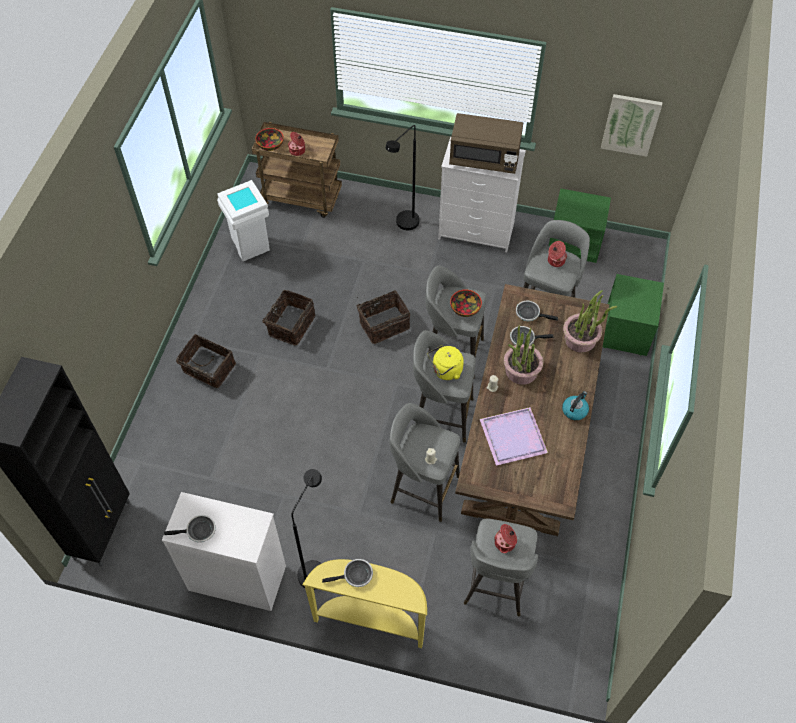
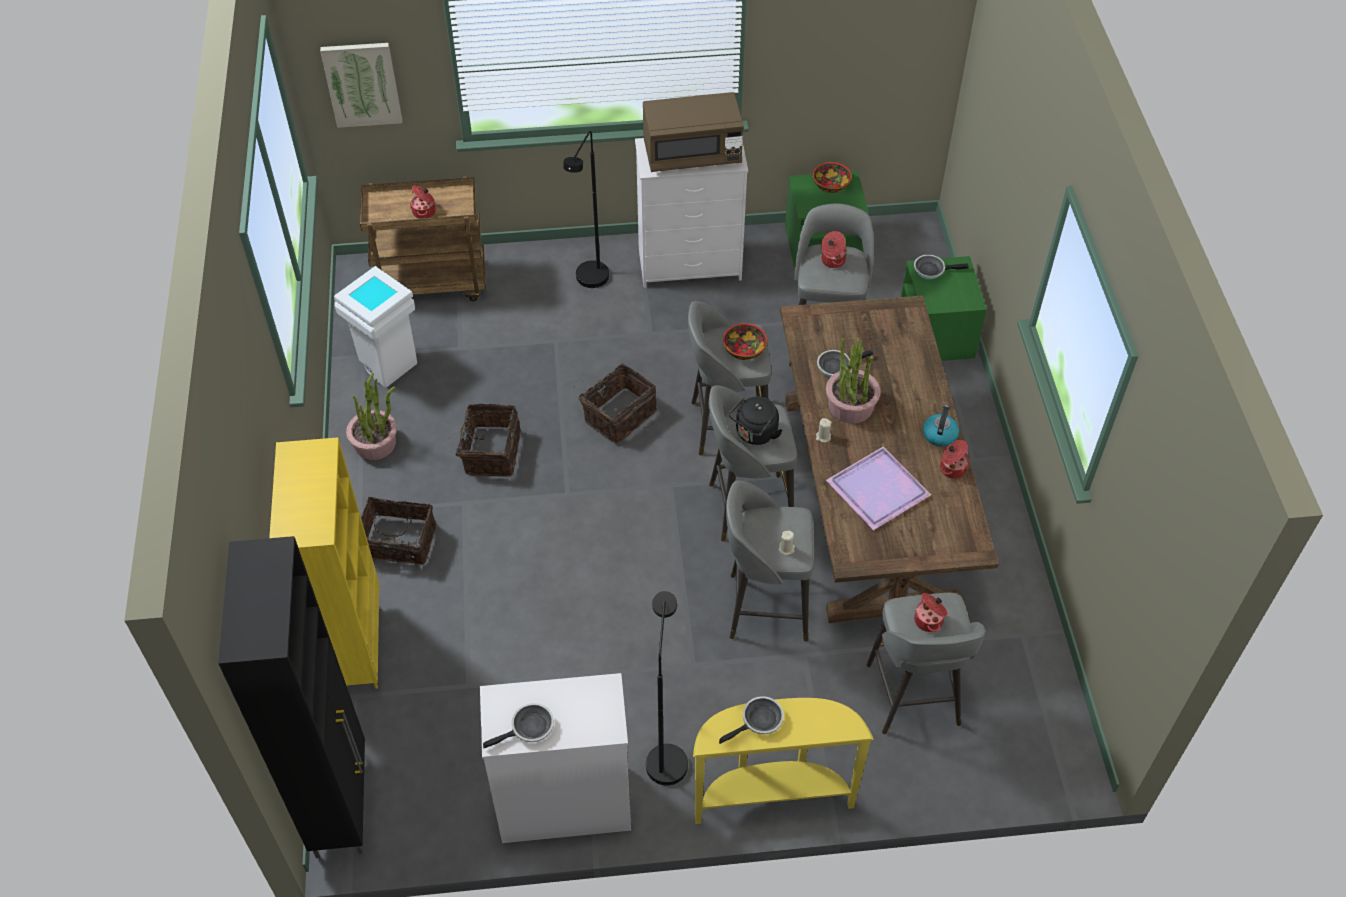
camera: 20 degrees left, 5 degrees down
(152, 430) = (354, 648): none -> yellow bookcase
(270, 145) = (382, 214): bowl -> bowl (830, 185)
(445, 371) = (755, 434): yellow kettle -> black kettle
(529, 314) = (829, 334): frying pan -> frying pan (931, 270)
(572, 438) = (952, 468): none -> cooking pot
(580, 339) = (907, 347): potted plant -> potted plant (375, 443)
(630, 124) = (870, 62): picture -> picture (362, 84)

